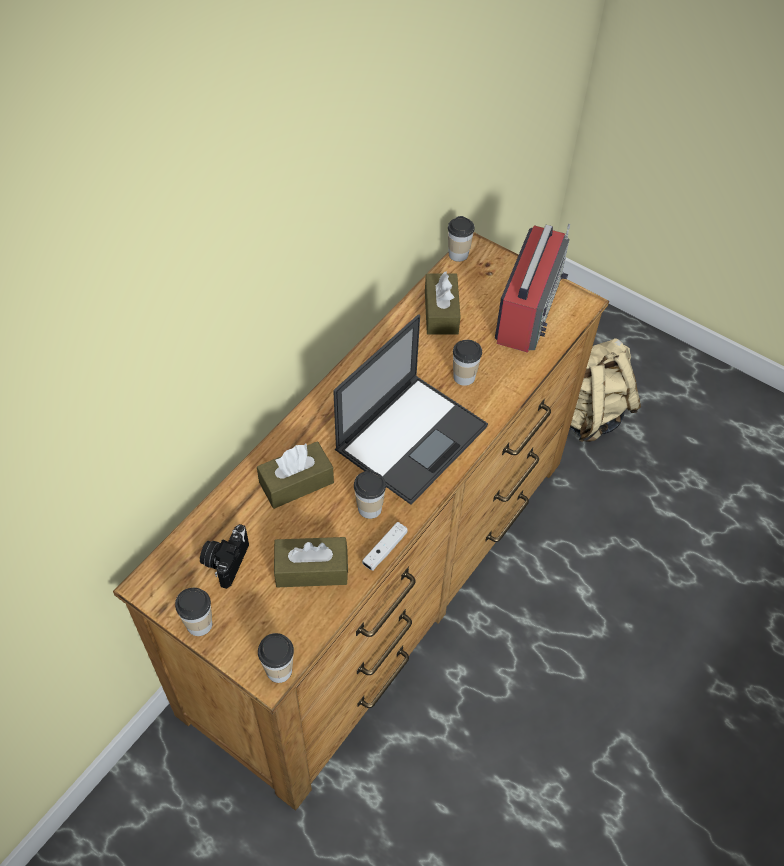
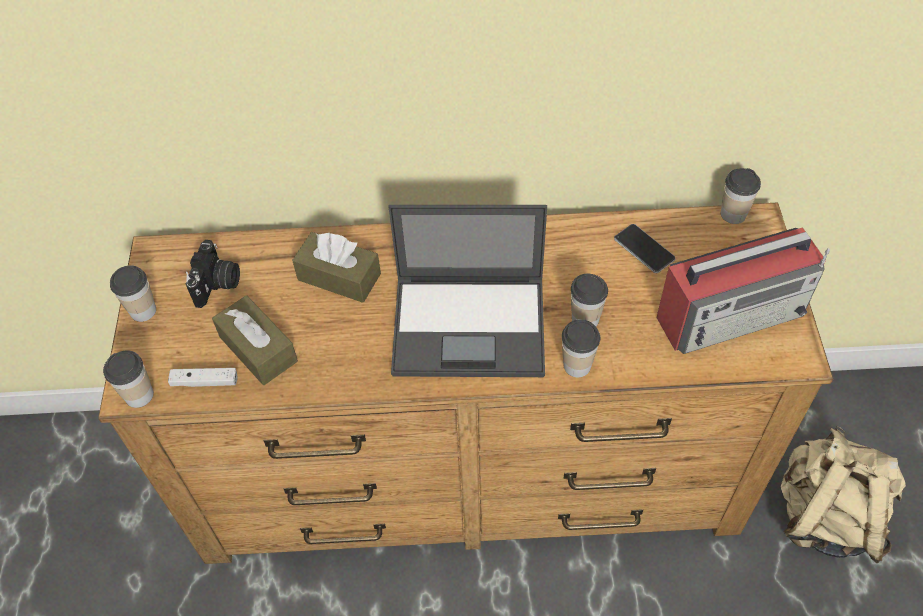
camera: 55 degrees right, 0 degrees up
(225, 561) = (217, 284): camera -> camera turned 120 degrees clockwise
(369, 508) = (360, 347): cup -> cup (577, 365)
(385, 550) = (325, 389): white game controller -> white game controller (205, 381)
(441, 312) = (644, 249): brown tissue box -> phone

